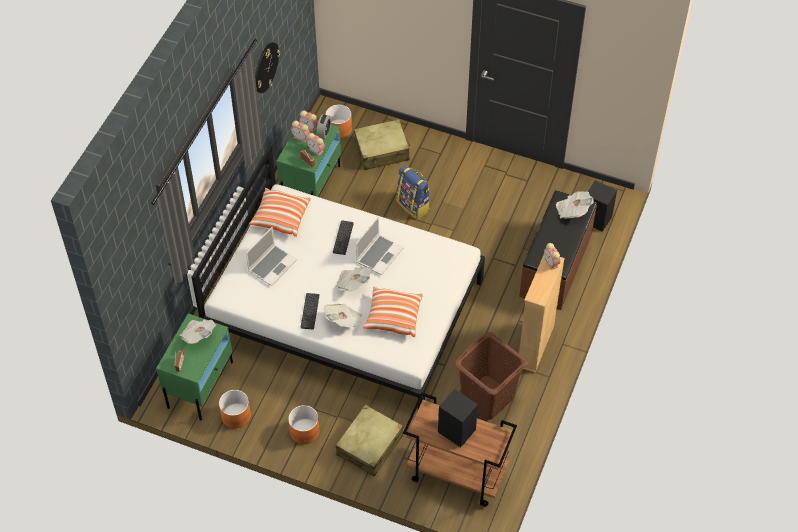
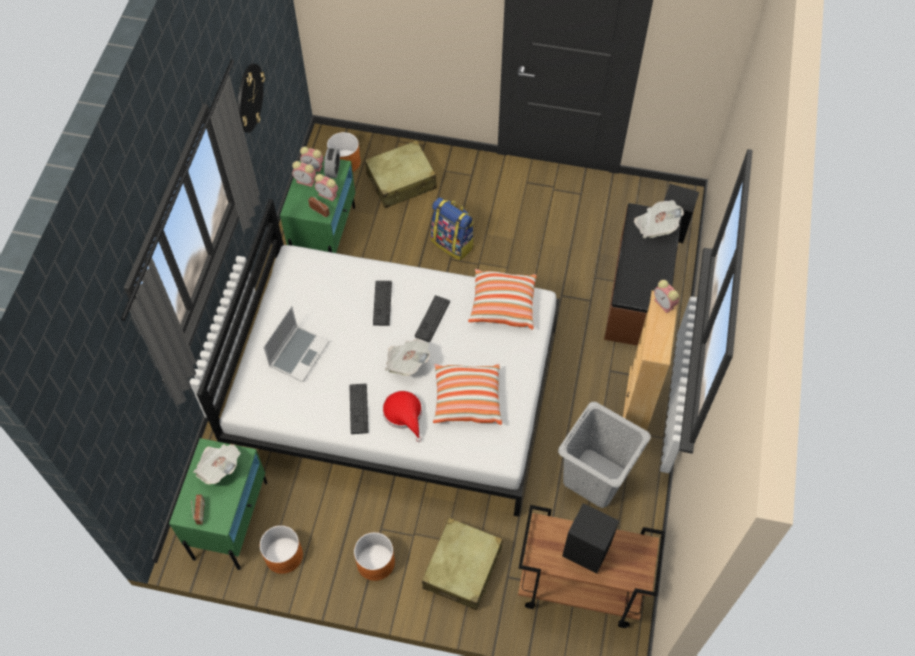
camera: 10 degrees left, 5 degrees up
(280, 217) = (298, 288): pillow -> pillow (502, 305)
(343, 320) = (404, 414): newspaper -> red hat
(379, 255) = (432, 319): laptop -> keyboard
(487, 398) = (595, 478): brown laundry basket -> grey laundry basket

